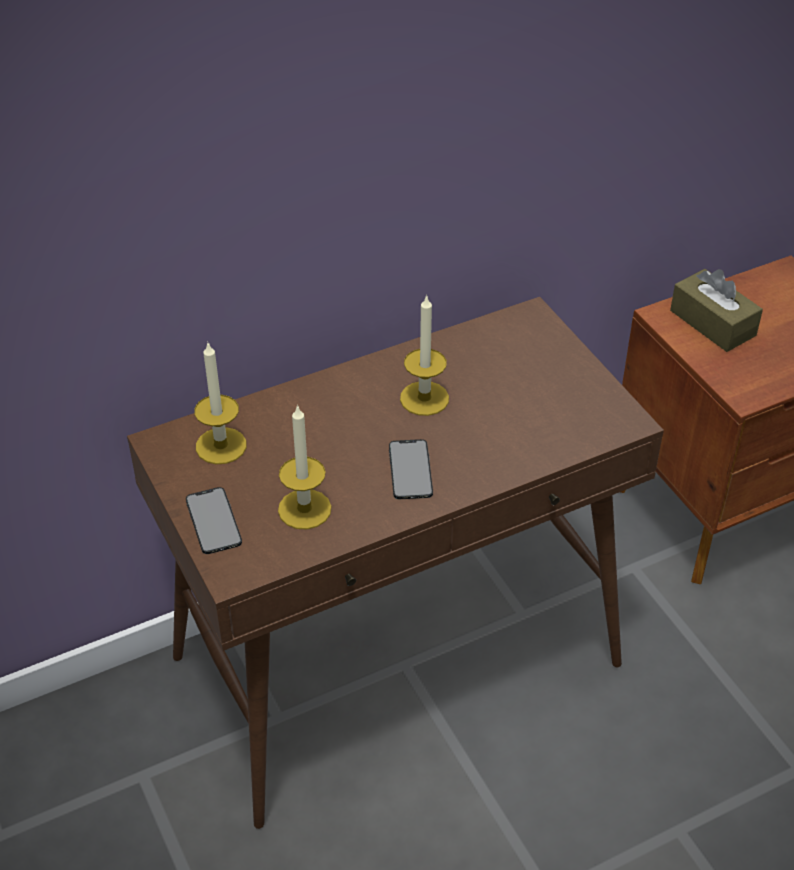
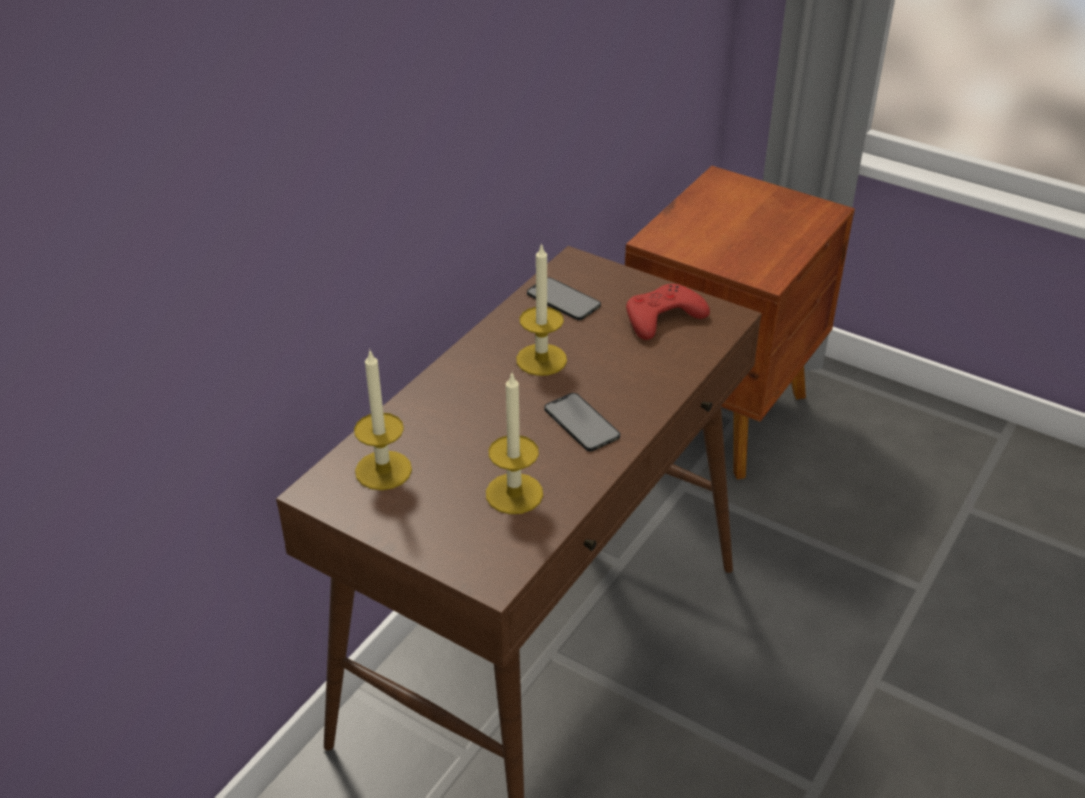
camera: 30 degrees left, 5 degrees down
(213, 521) = (434, 539): phone -> phone (563, 299)
(565, 399) = (662, 317): none -> red game controller
(712, 323) = (696, 233): brown tissue box -> none

